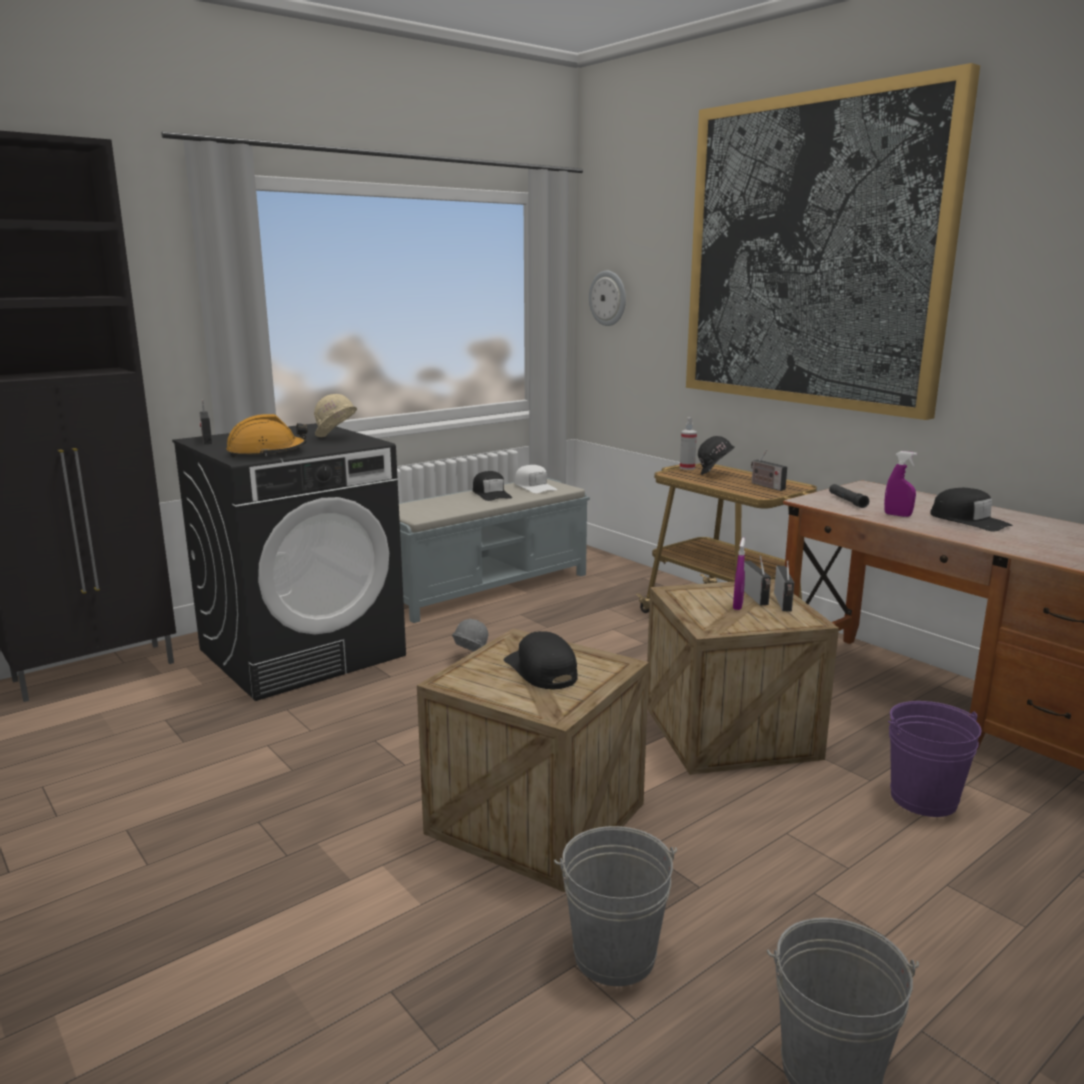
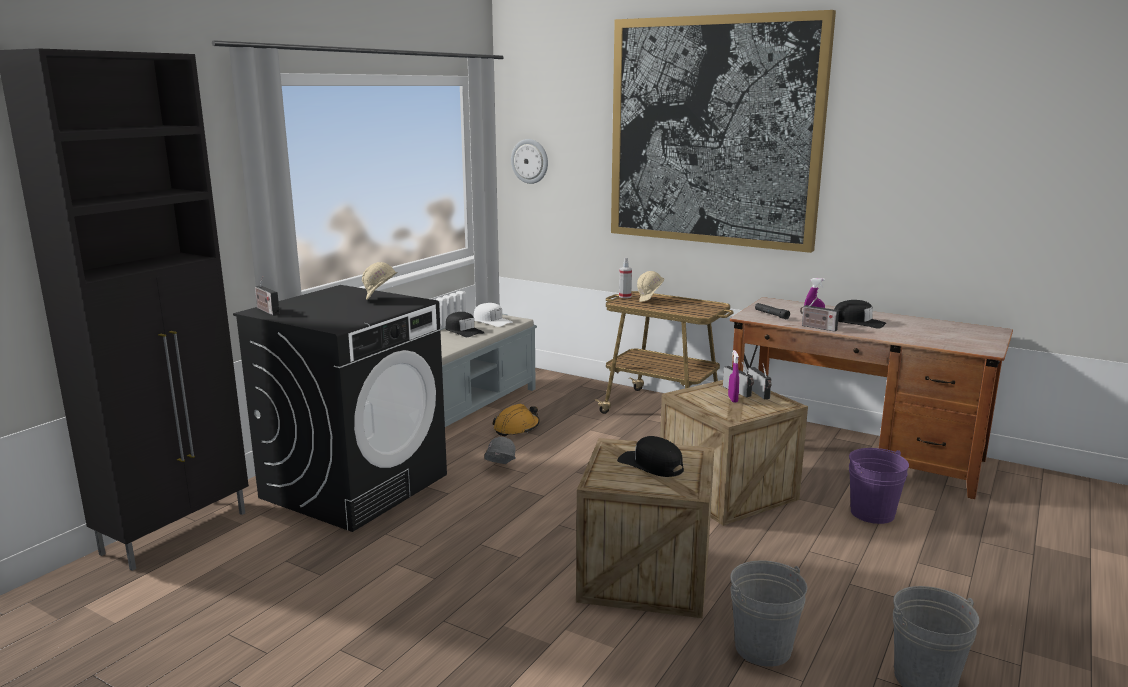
camera: 20 degrees left, 0 degrees up
(267, 452) = (345, 318): orange hard hat -> orange hard hat (516, 428)
(715, 475) = (650, 301): black hard hat -> beige hard hat
(766, 486) = (695, 306): radio -> radio (817, 327)

